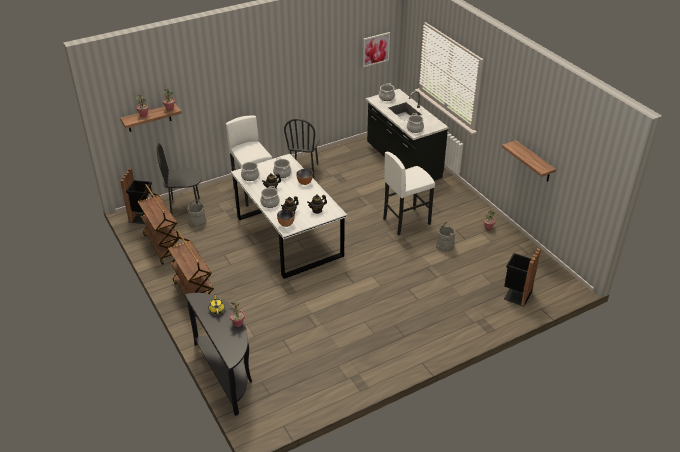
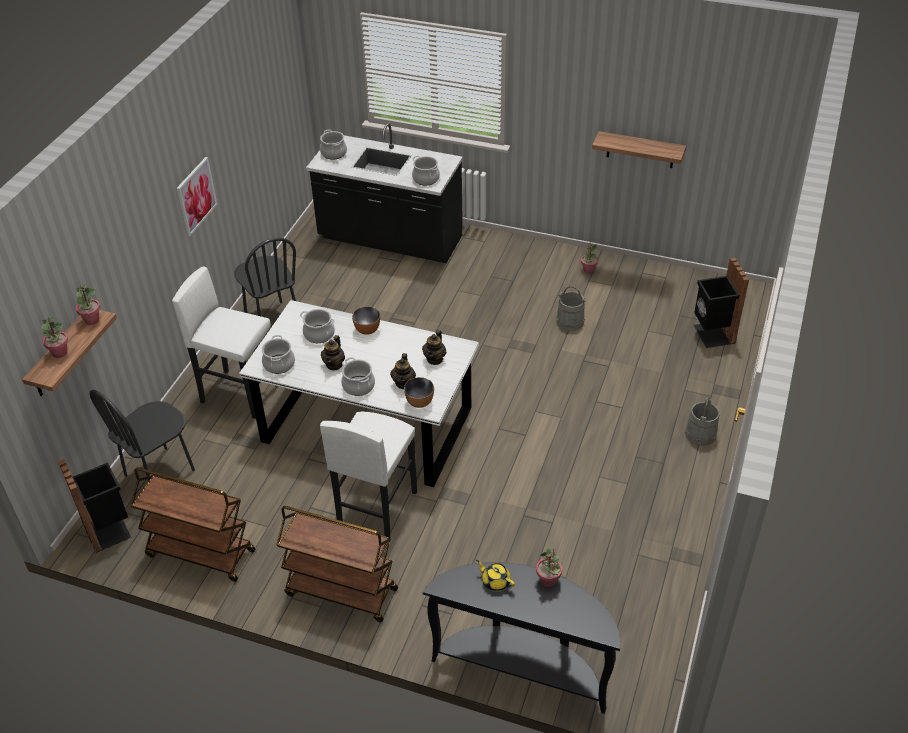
camera: 40 degrees left, 5 degrees up
(197, 223) = (211, 486): grey bucket -> grey bucket (701, 434)
(375, 49) = (285, 85): picture -> picture (196, 196)
(406, 221) = (489, 316): white stool -> white stool (376, 509)

